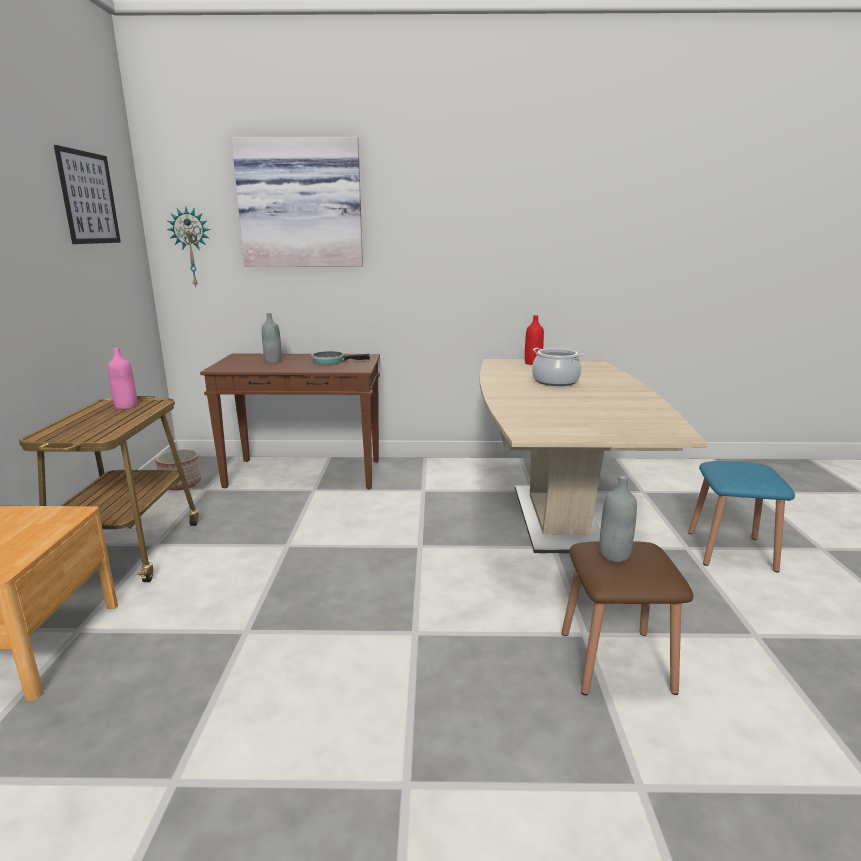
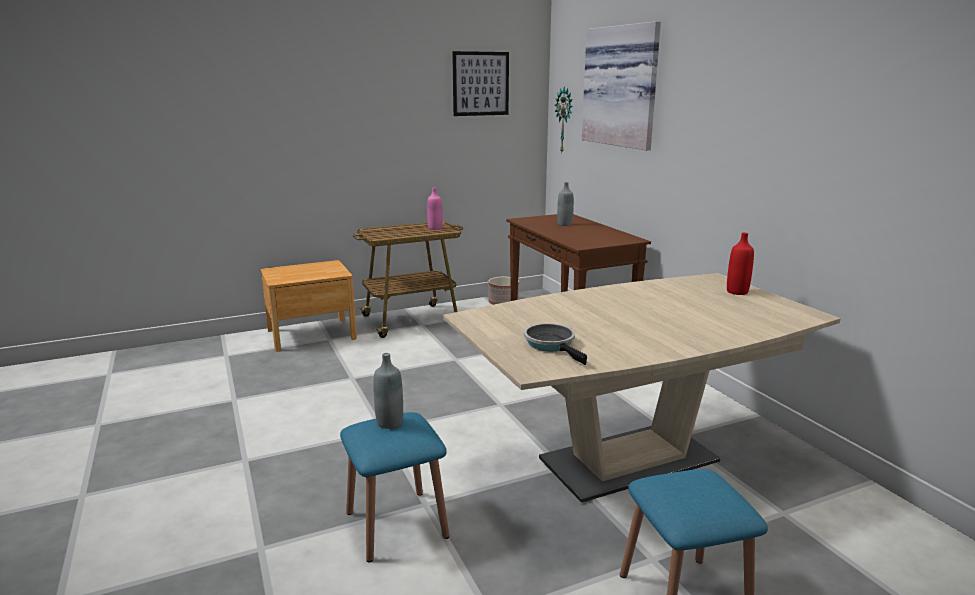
camera: 65 degrees right, 0 degrees up
(331, 361) = (593, 235): frying pan -> frying pan (552, 345)
(555, 381) = (668, 308): cooking pot -> none
(615, 661) = (396, 524): brown stool -> blue stool

